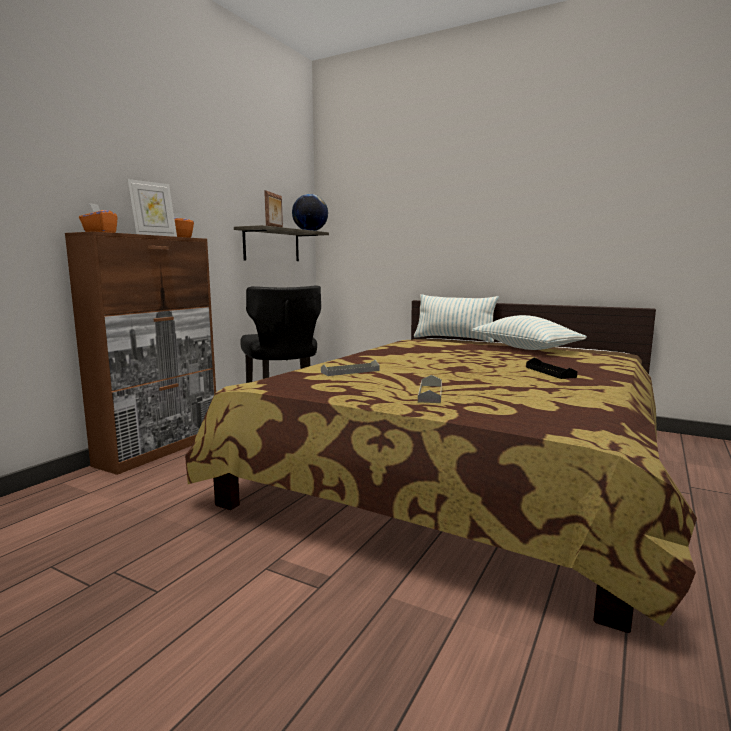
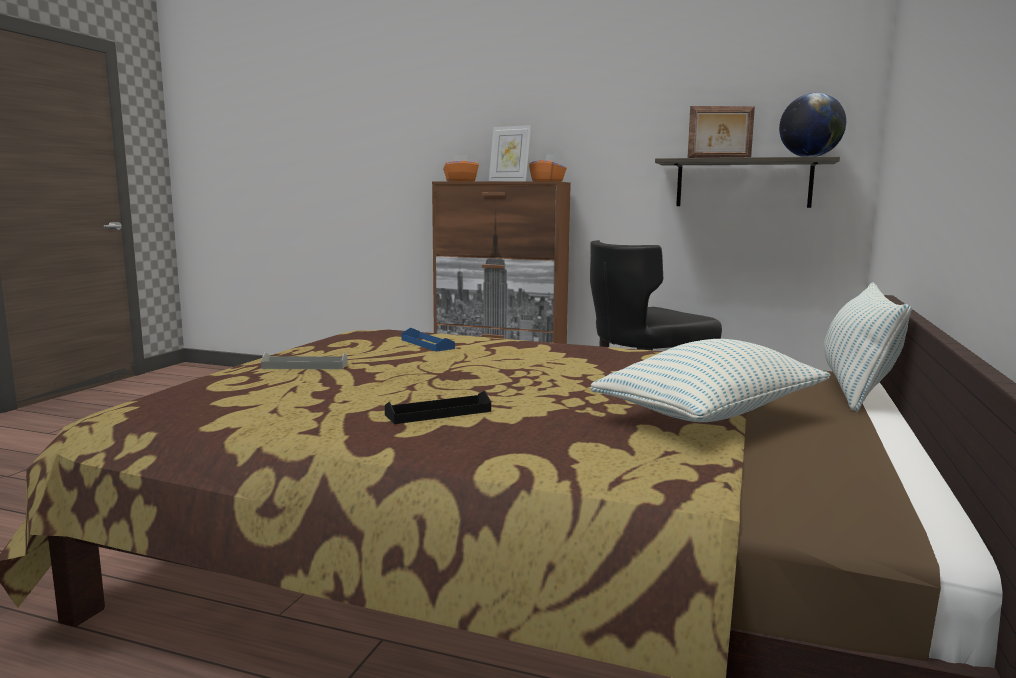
camera: 80 degrees right, 0 degrees up
(350, 371) = (427, 344): grey tray -> blue tray

